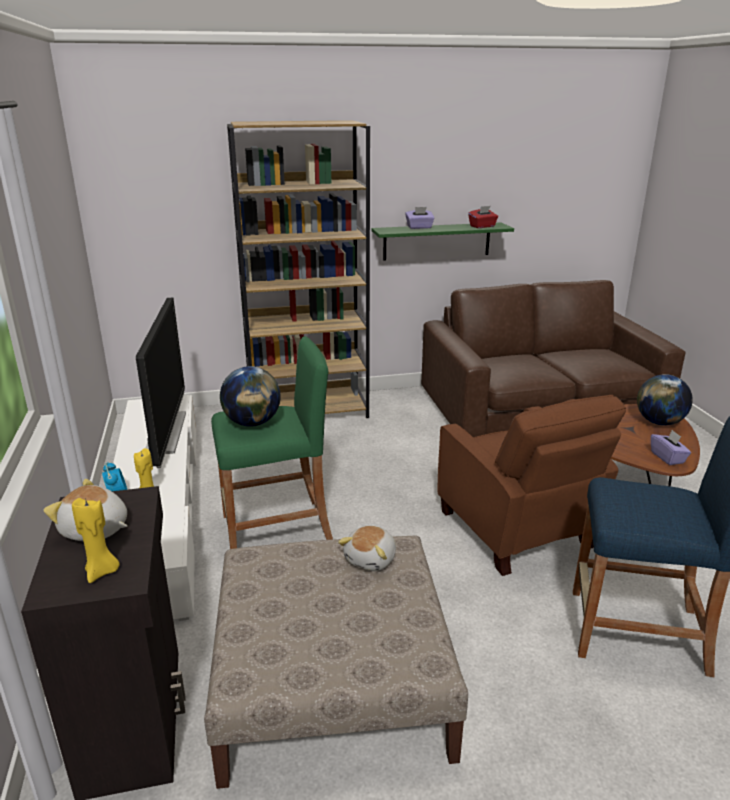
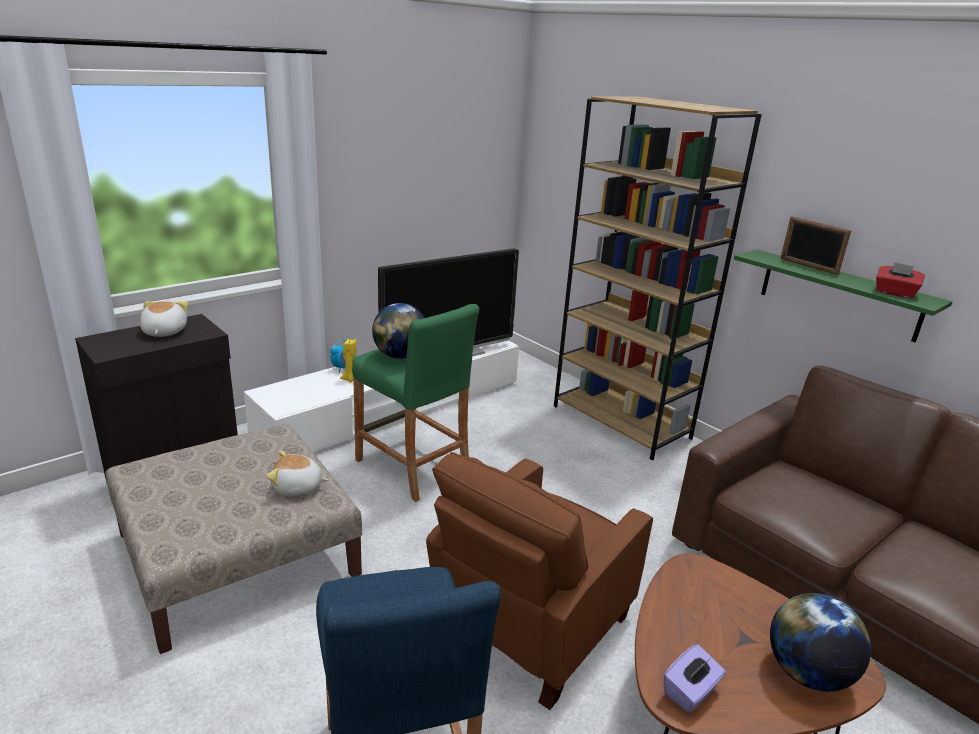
camera: 60 degrees right, 0 degrees up
(102, 572) = (116, 346): yellow candle -> none
(419, 227) = (808, 266): purple tissue box -> picture frame

